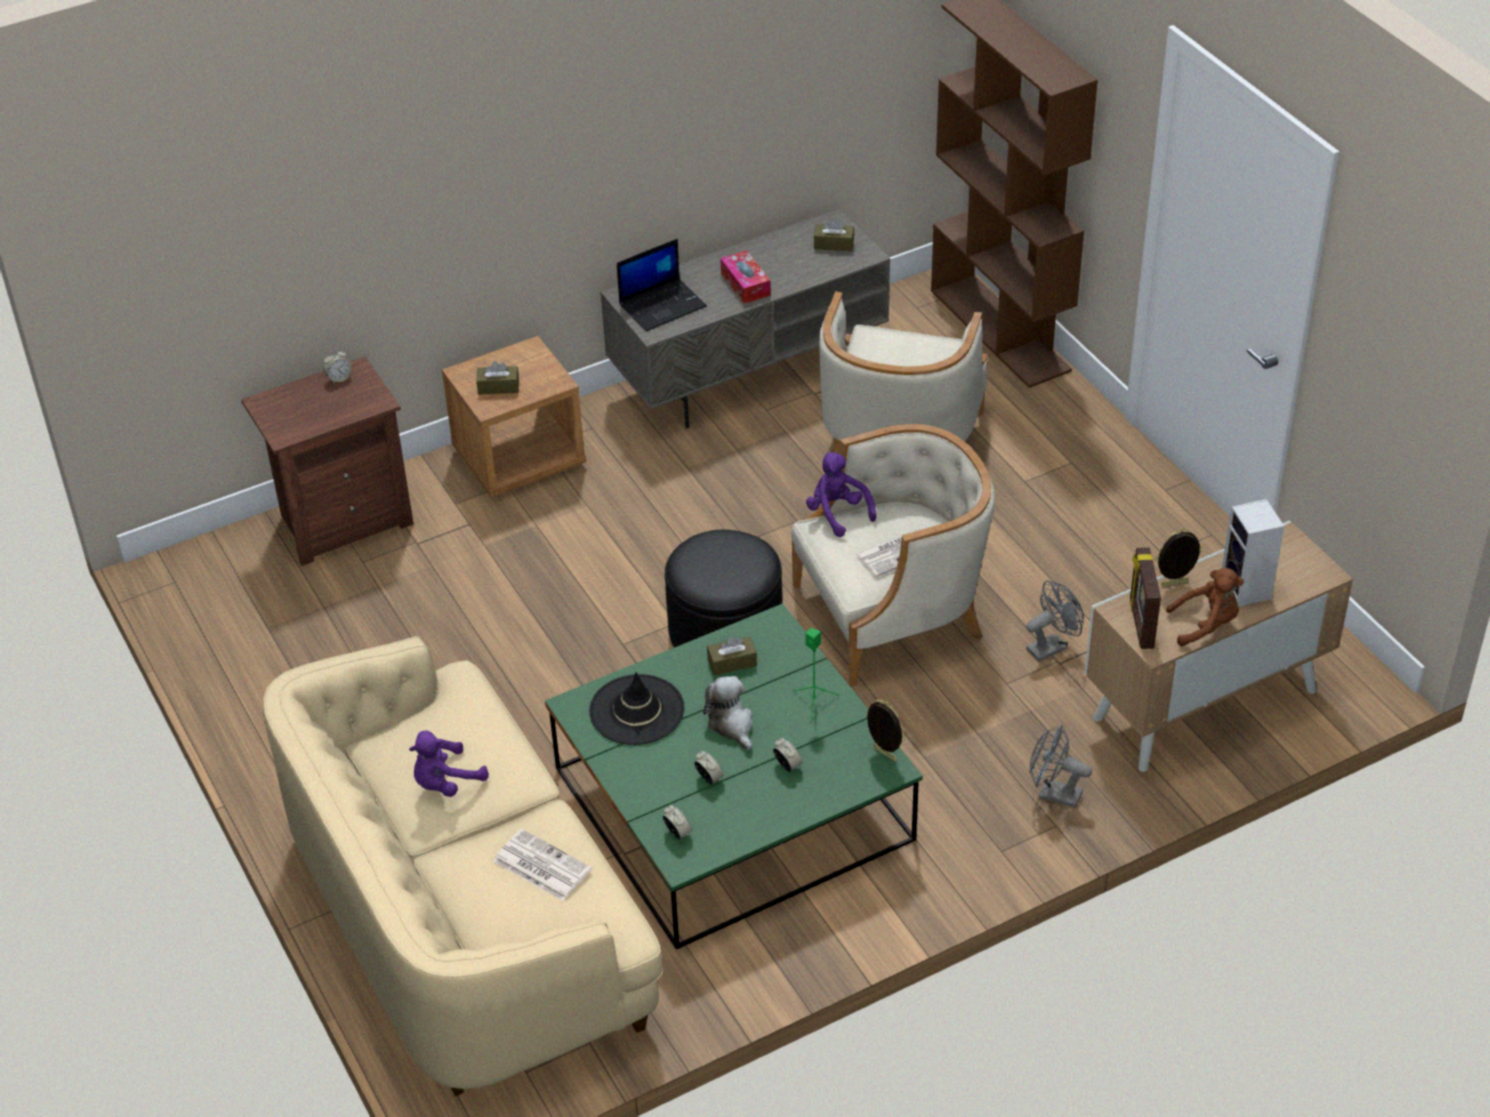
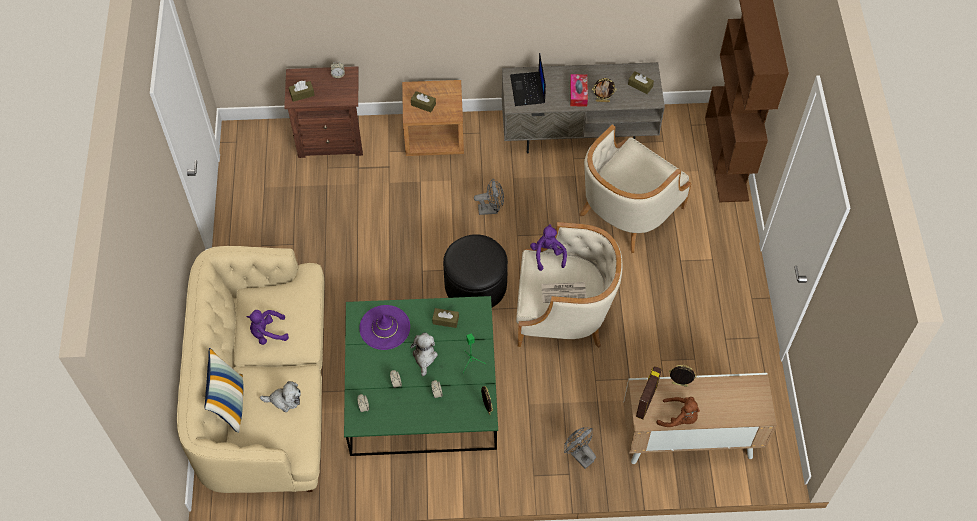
camera: 25 degrees right, 15 degrees up
(293, 423) = (302, 94): none -> brown tissue box
(444, 911) = (229, 403): none -> pillow
(540, 865) = (284, 400): newspaper -> plush toy
(637, 710) = (385, 327): black hat -> purple hat
(663, 305) = (528, 90): laptop -> laptop turned 90 degrees clockwise
(790, 281) = (602, 101): none -> picture frame
(1052, 646) = (632, 368): grey fan -> grey fan (491, 209)
(1247, 590) = (715, 406): speaker -> none

